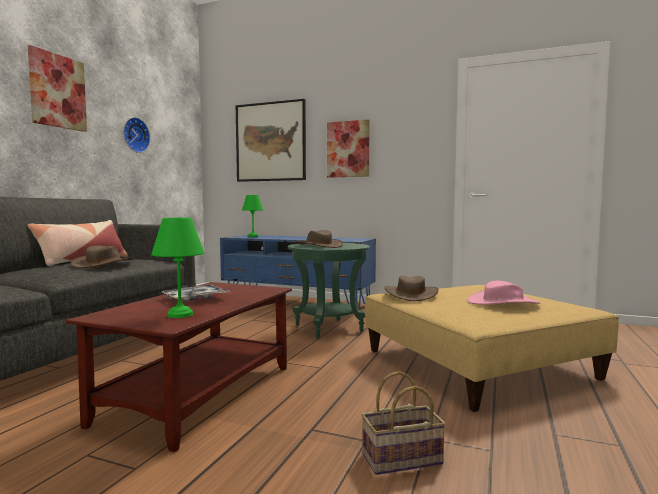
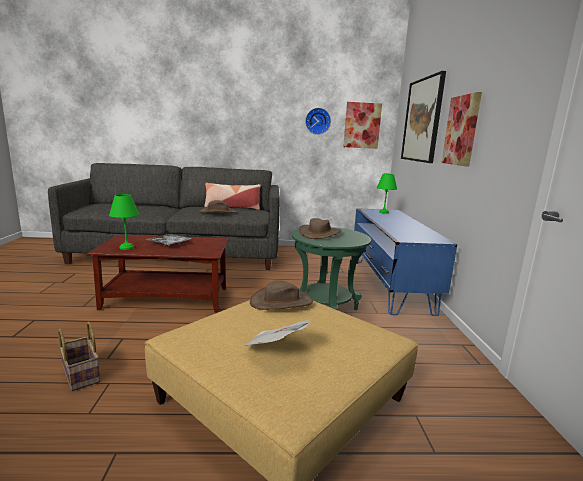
camera: 65 degrees right, 10 degrees up
(57, 91) = (257, 99): picture -> picture (362, 125)
(503, 302) = (276, 349): pink hat -> newspaper

